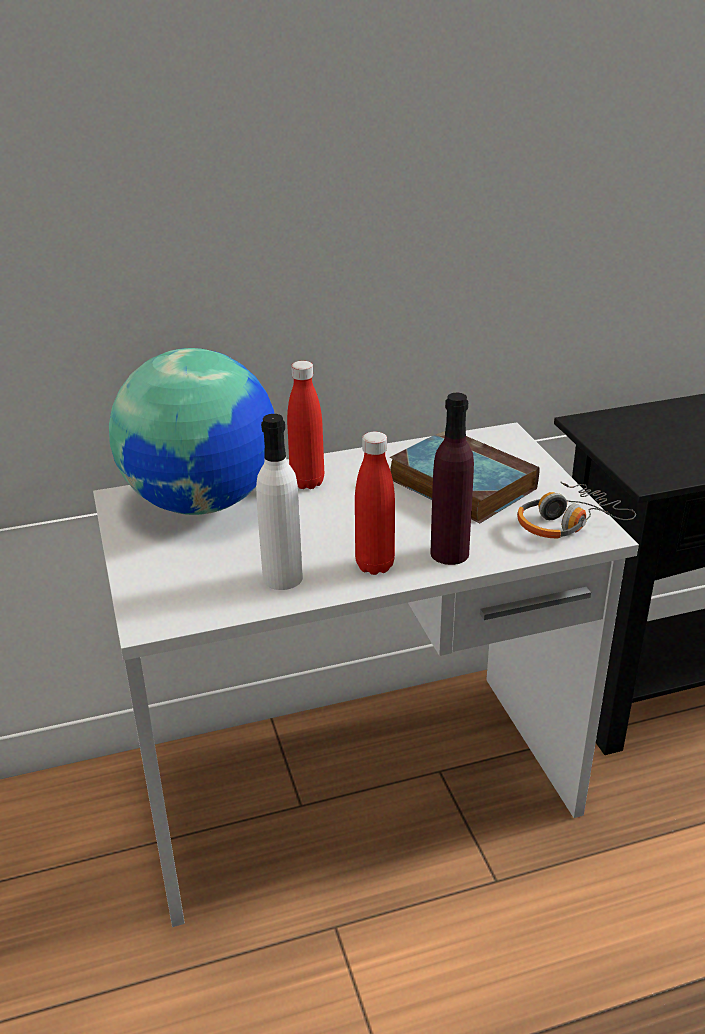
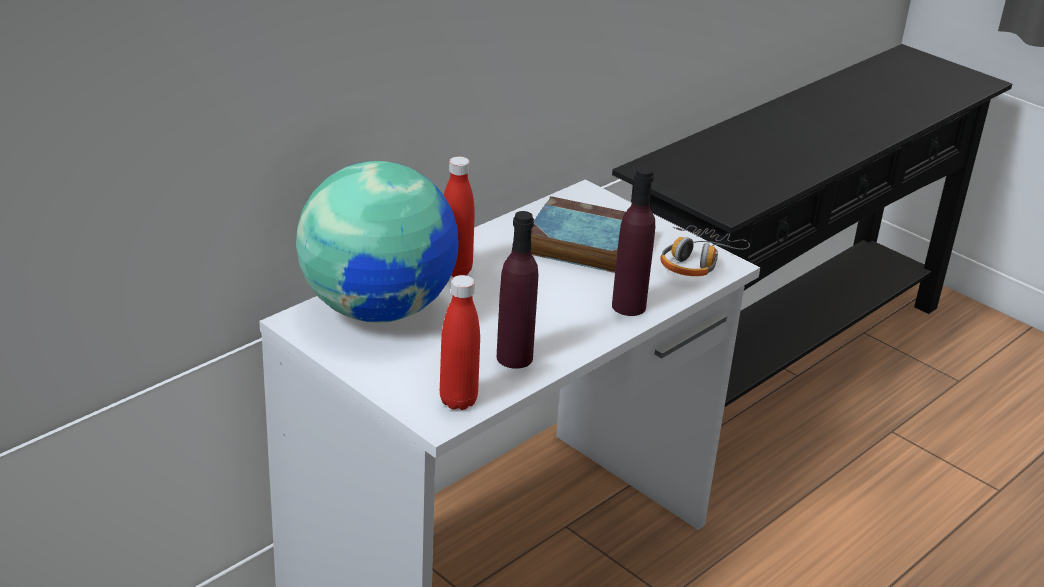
camera: 30 degrees left, 0 degrees up
(282, 578) = (514, 357): white bottle -> purple bottle
(375, 565) = (579, 330): red bottle -> red bottle (458, 401)

